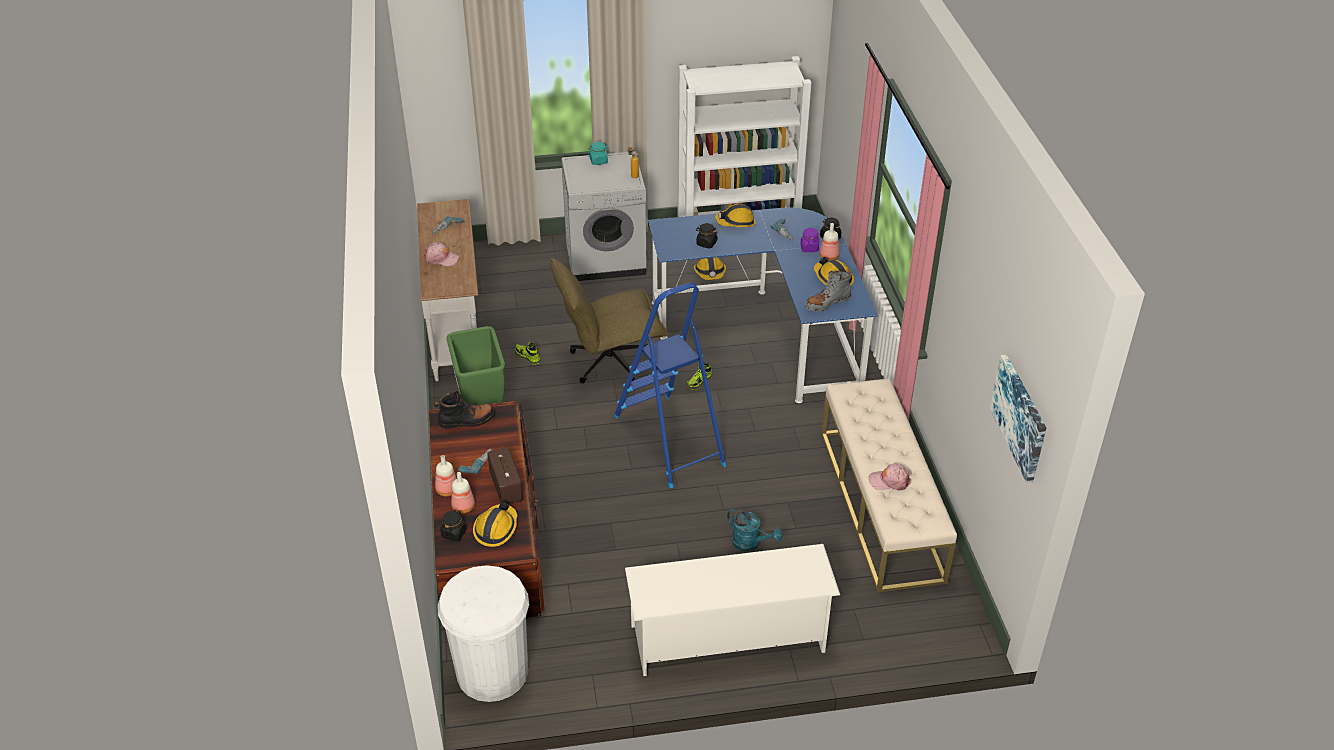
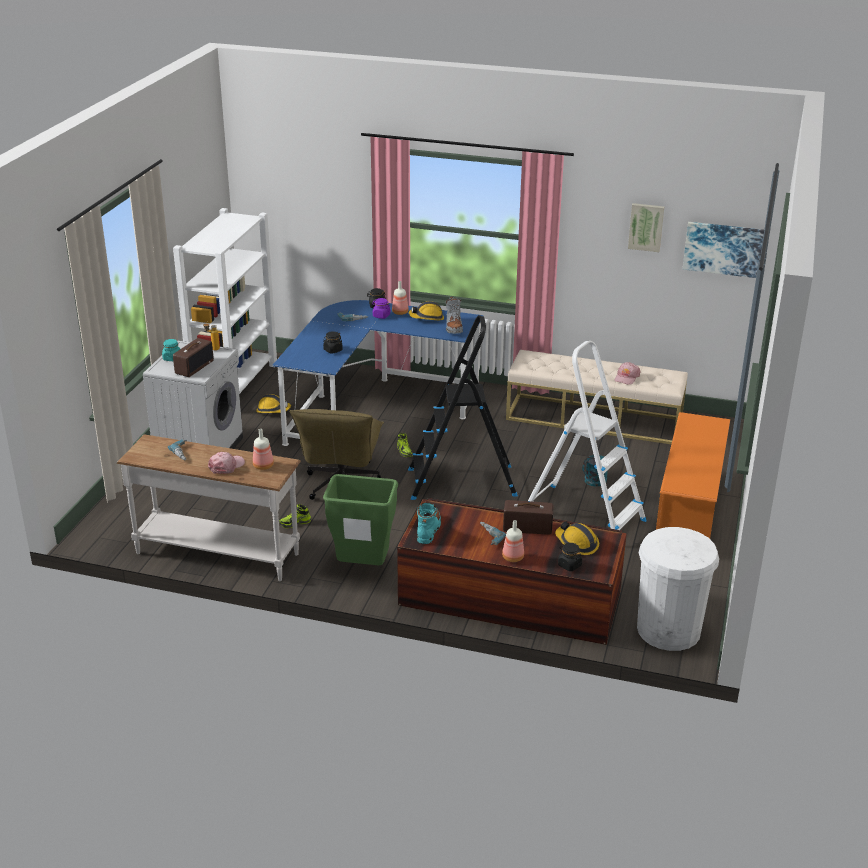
camera: 65 degrees left, 10 degrees down
(464, 507) = (540, 553): bottle -> bottle (263, 465)
(466, 420) = (428, 529): black boot -> turquoise boot
(591, 178) = (194, 367): none -> radio
(666, 551) = (585, 516): none -> white step ladder
(668, 439) = (461, 482): blue step ladder -> black step ladder
(728, 639) = (688, 513): white shoe rack -> orange shoe rack
(736, 222) = (318, 333): hard hat -> none
(985, 329) = (646, 227): none -> picture

